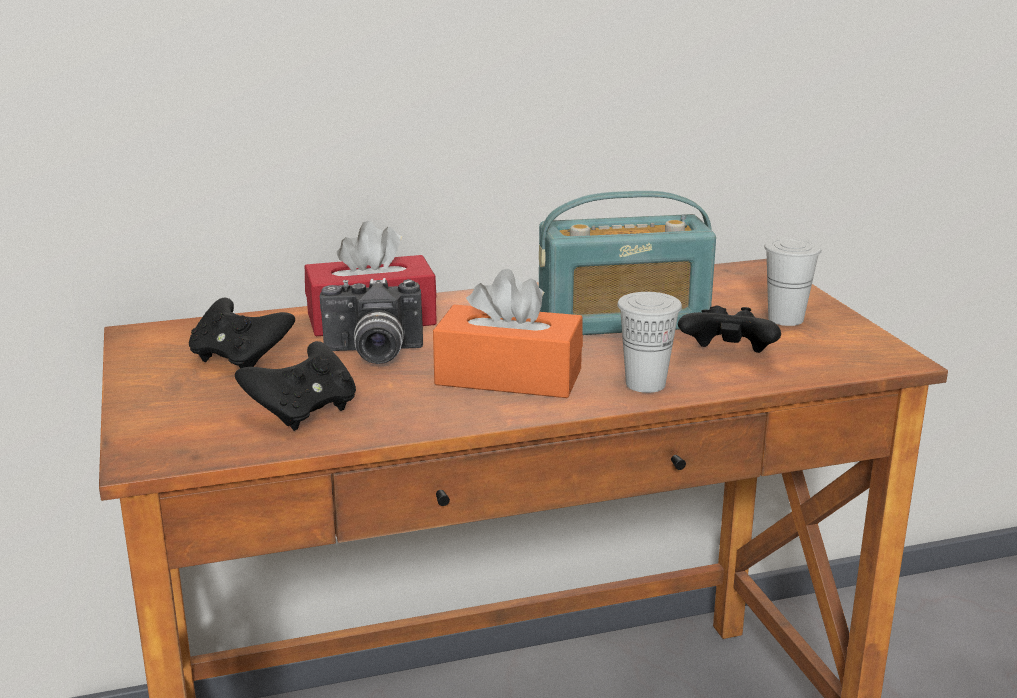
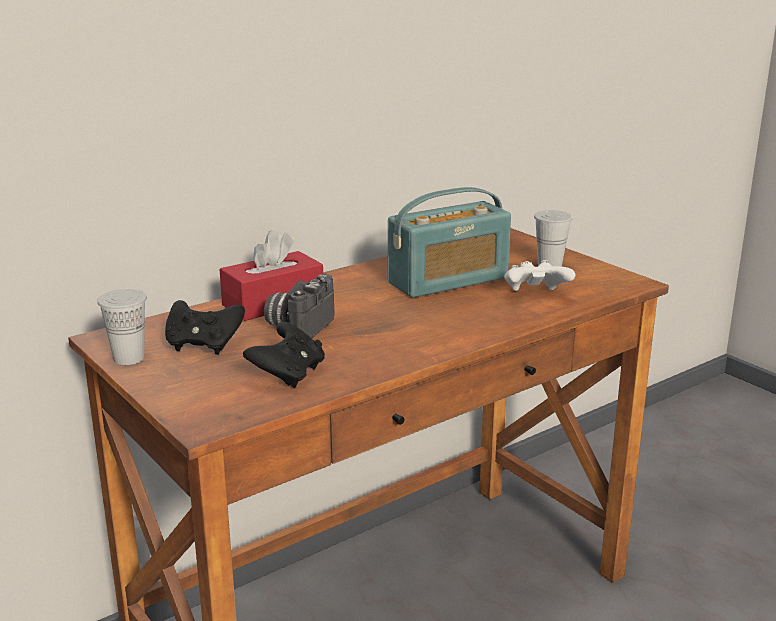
camera: 20 degrees left, 0 degrees up
(373, 354) = (298, 327): camera -> camera turned 135 degrees clockwise
(508, 377) = (407, 329): orange tissue box -> none
(645, 384) = (499, 320): white cup -> white cup (129, 358)
(728, 357) = (535, 295): black game controller -> white game controller

